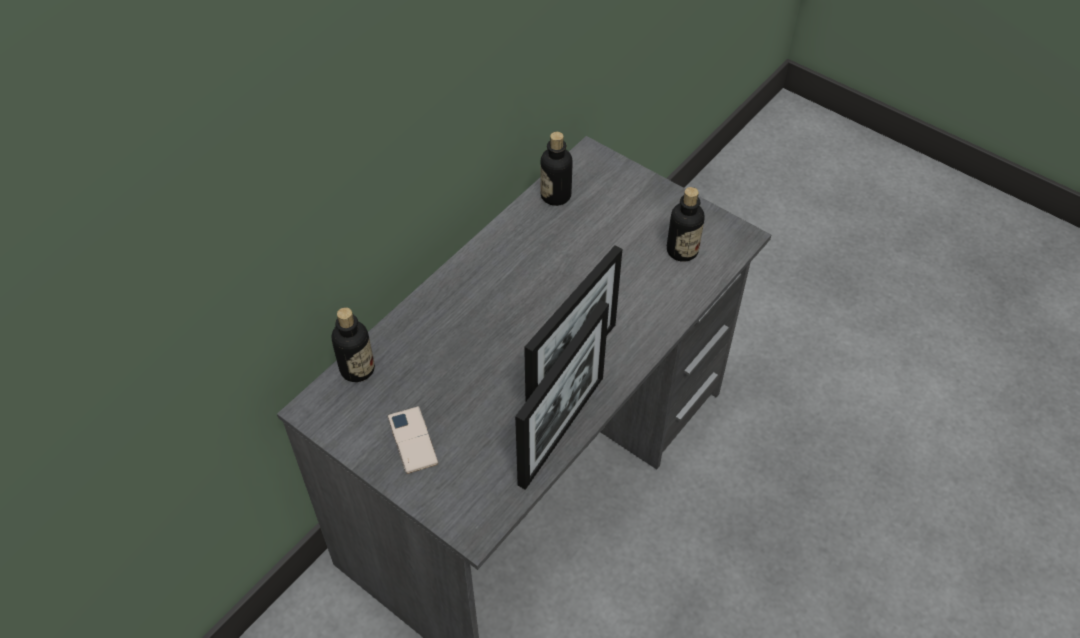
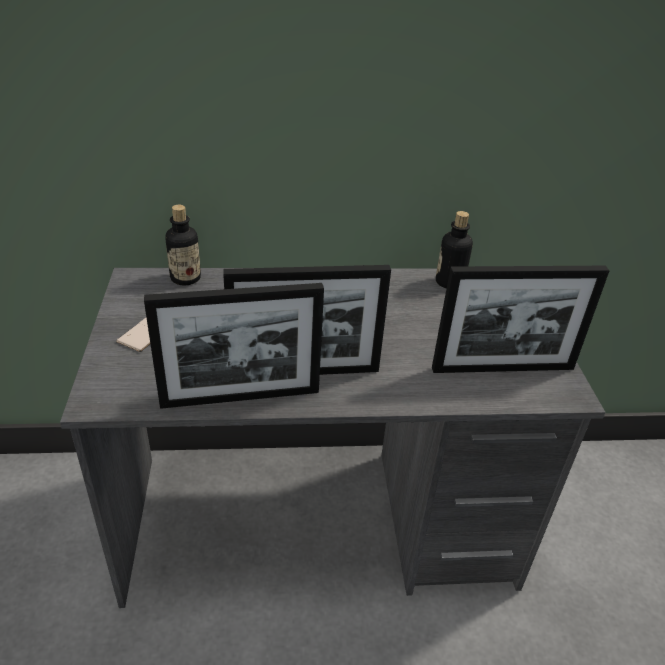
camera: 45 degrees right, 15 degrees down
(682, 250) = (503, 368): bottle -> picture frame

